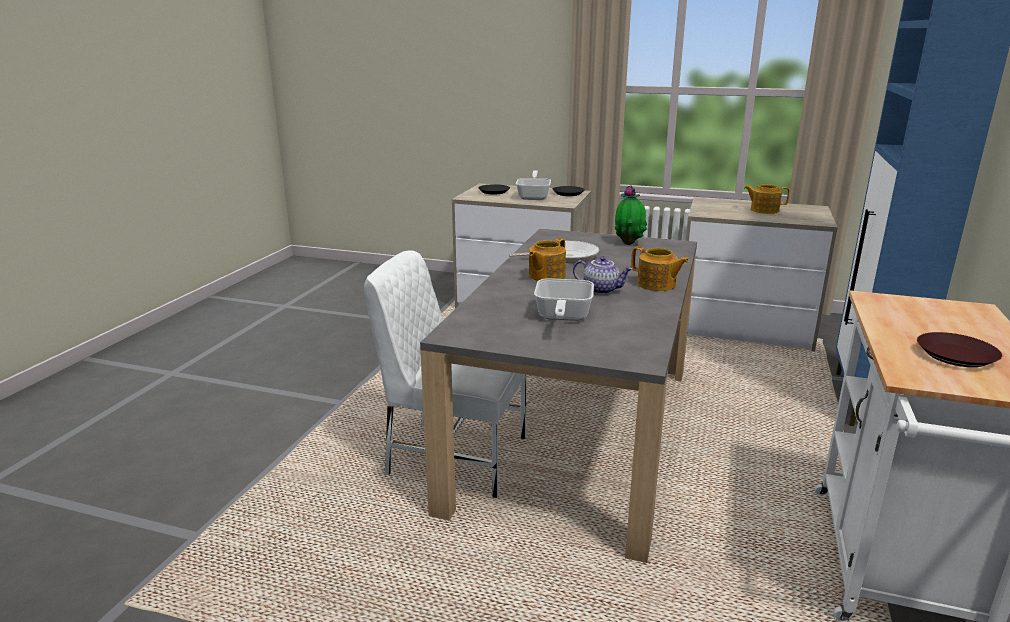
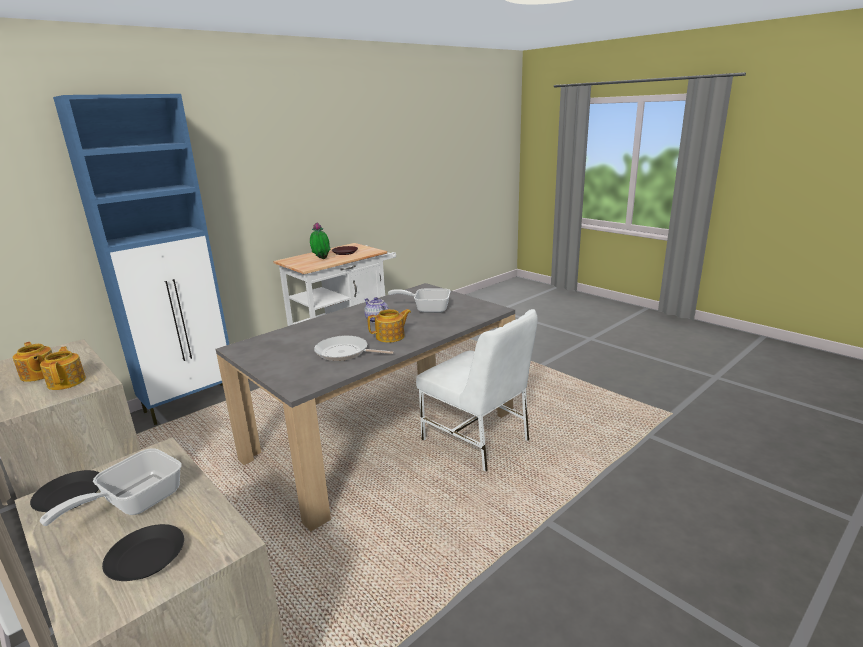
camera: 150 degrees left, 0 degrees up
(562, 317) = (427, 309): frying pan -> frying pan turned 120 degrees counterclockwise
(629, 243) = (268, 357): potted plant -> potted plant (321, 259)
(657, 285) = (338, 317): teapot -> teapot (67, 381)

